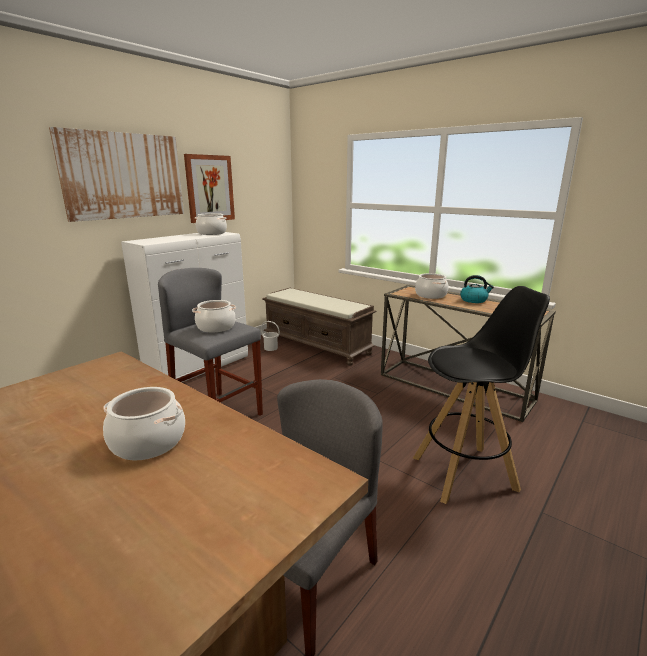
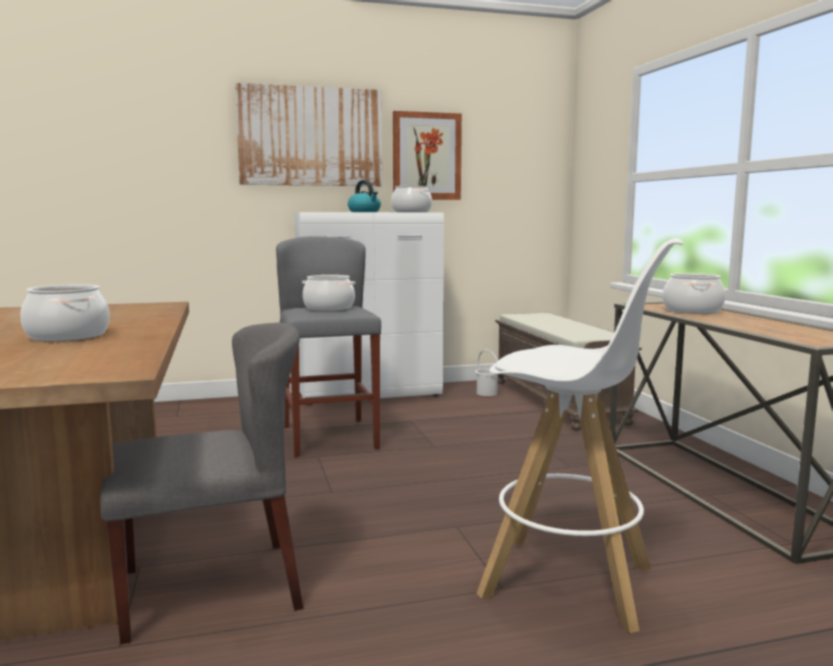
camera: 35 degrees right, 10 degrees down
(465, 473) = (569, 581): black stool -> white stool
(474, 300) = (760, 320): kettle -> kettle (365, 212)

